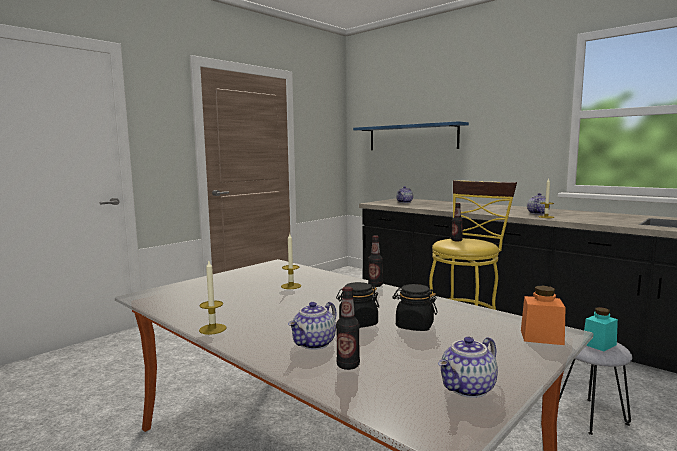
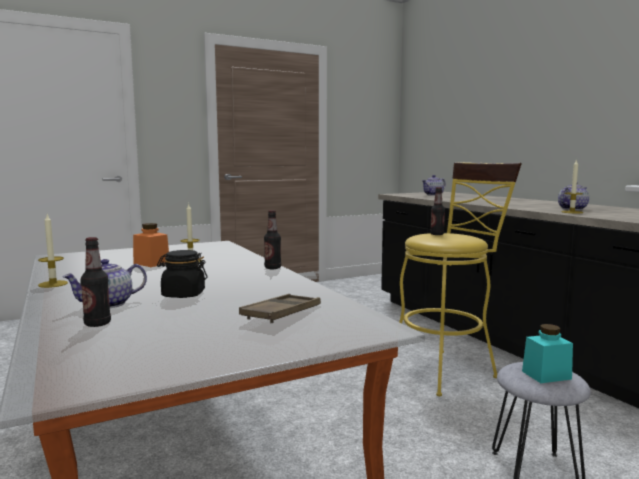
camera: 20 degrees right, 0 degrees up
(412, 137) = (463, 118): blue shelf -> none
(414, 326) = (232, 303): black jar -> none
(468, 389) = (161, 358): teapot -> none
(470, 330) = (282, 314): none -> brown tray
(541, 337) = (347, 330): orange jar -> orange jar (151, 263)

